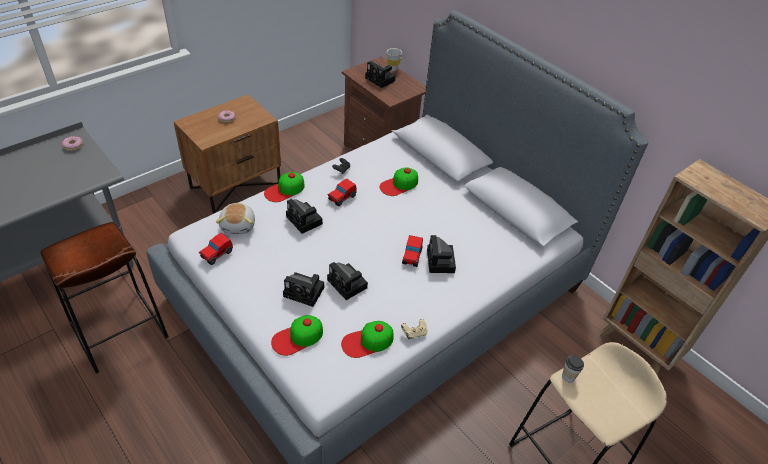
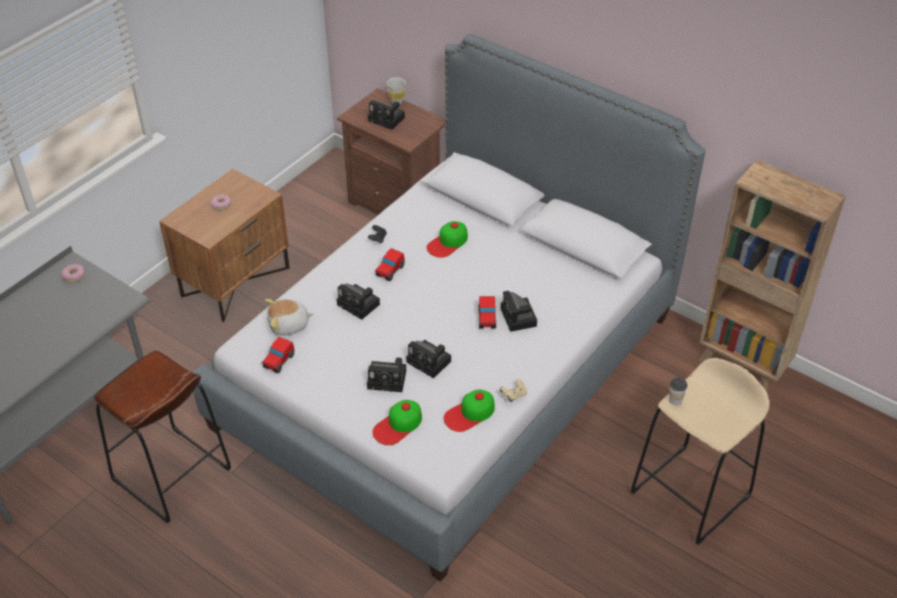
camera: 10 degrees left, 0 degrees up
(238, 225) = (289, 325): plush toy -> plush toy turned 90 degrees clockwise
(284, 190) = (323, 275): cap -> none

